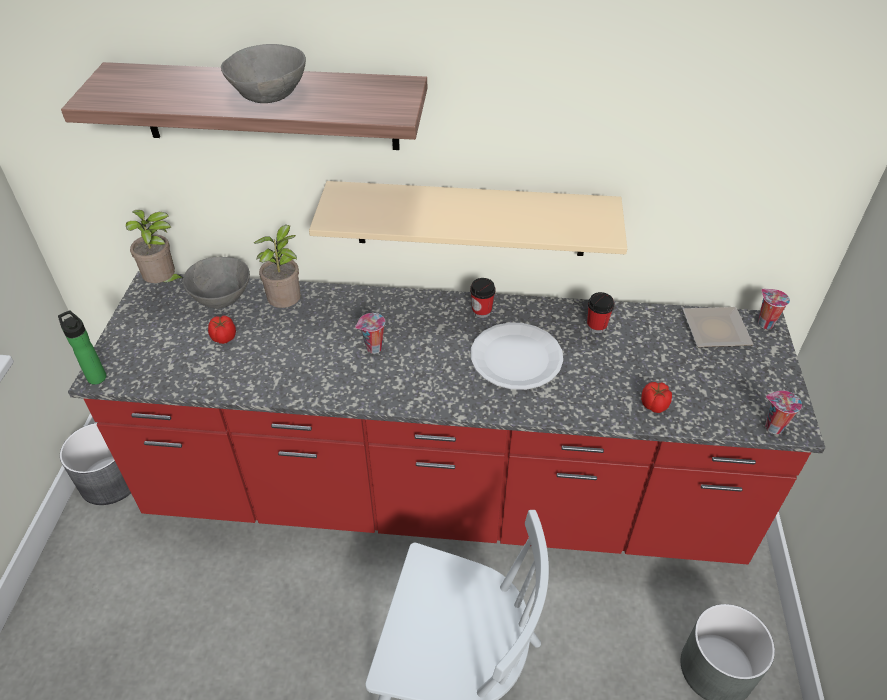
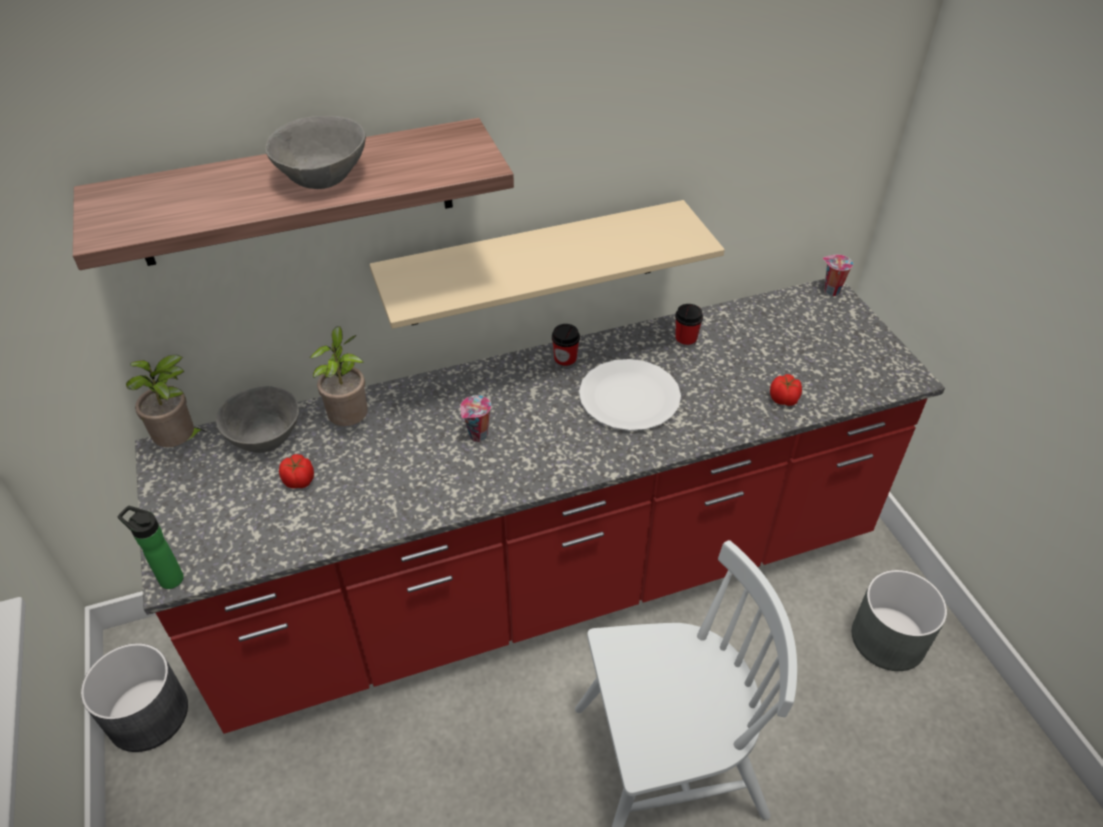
camera: 25 degrees left, 0 degrees up
(714, 331) = (793, 312): plate -> none
(772, 427) = (893, 384): cup -> none

